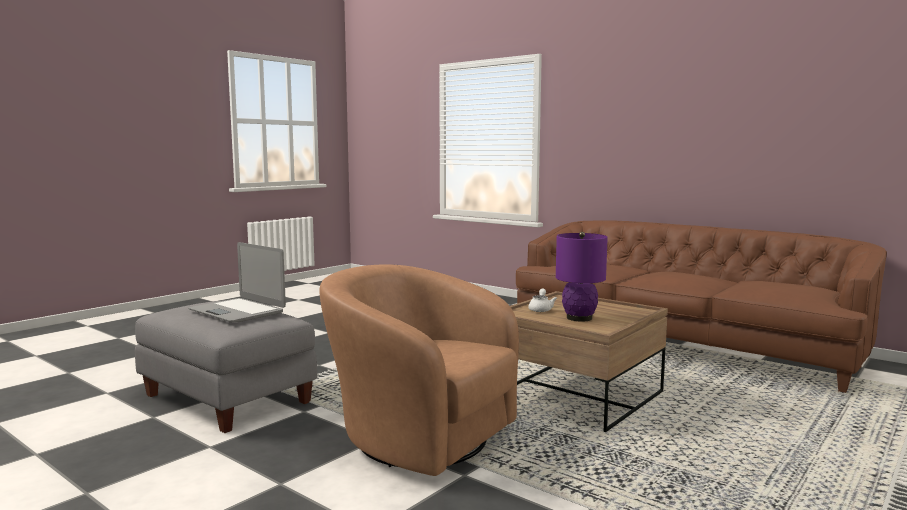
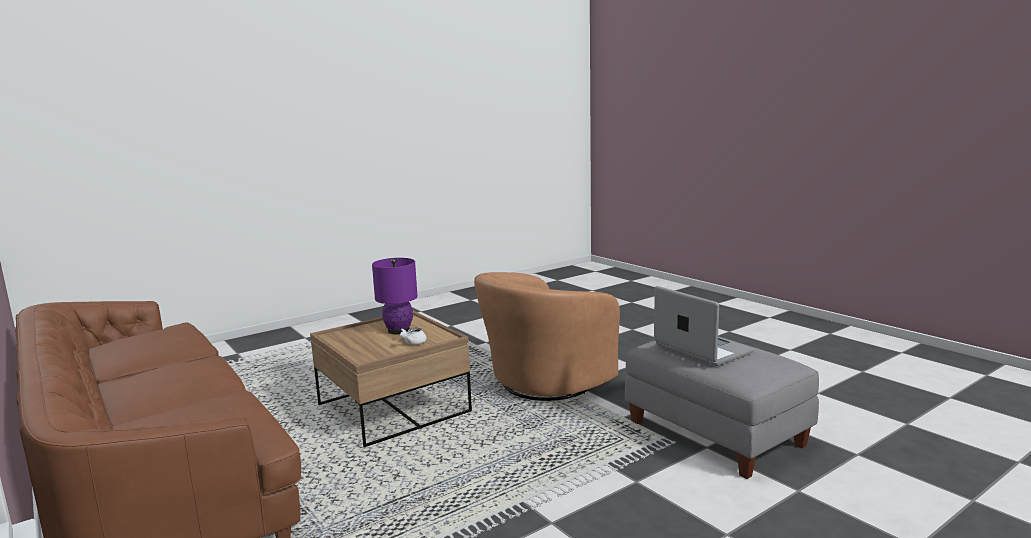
camera: 165 degrees left, 5 degrees up
(419, 438) = (545, 383): brown armchair -> brown armchair turned 90 degrees clockwise

